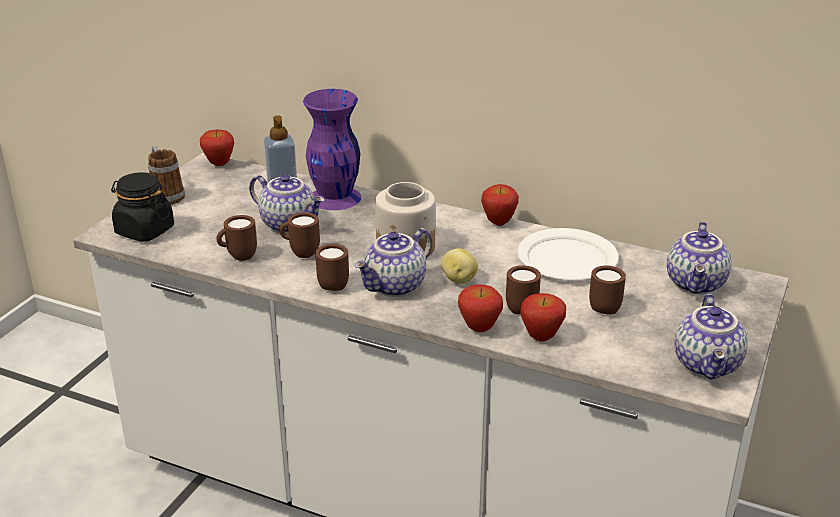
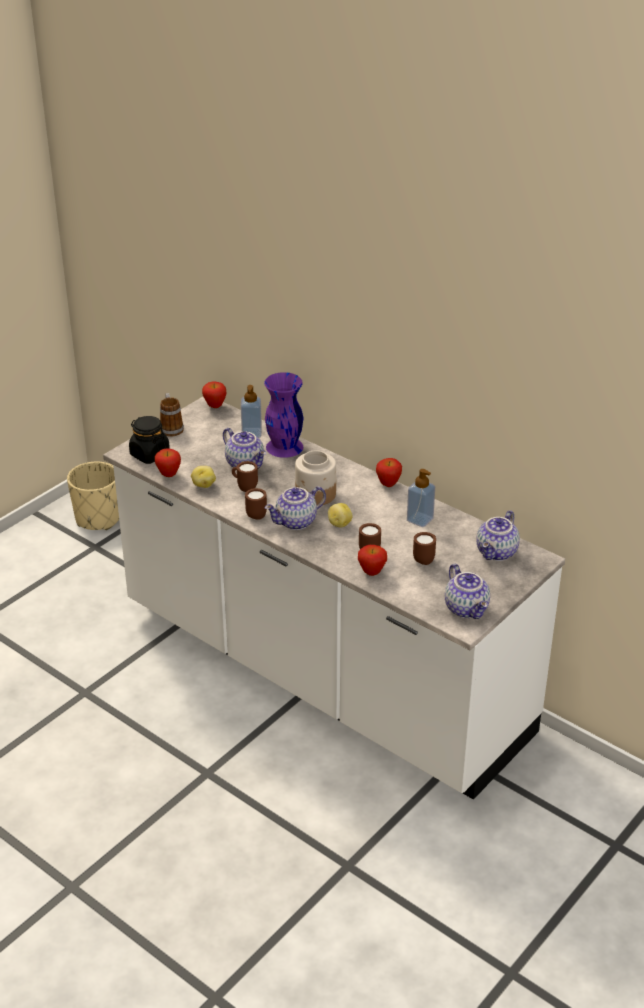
camera: 15 degrees right, 5 degrees up
(59, 355) = (98, 518): none -> beige planter
(238, 257) = (203, 484): brown mug -> potato
(479, 329) = (335, 560): apple -> apple (169, 475)
(566, 258) = (420, 519): white plate -> soap dispenser
(708, 365) = (467, 609): teapot -> teapot turned 45 degrees counterclockwise

